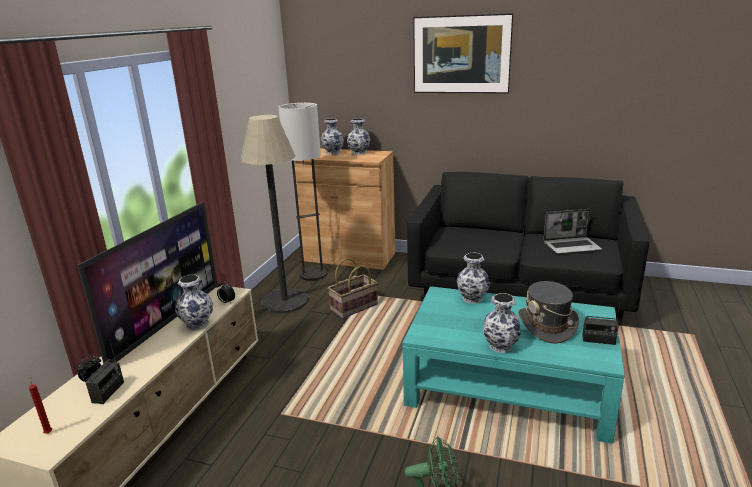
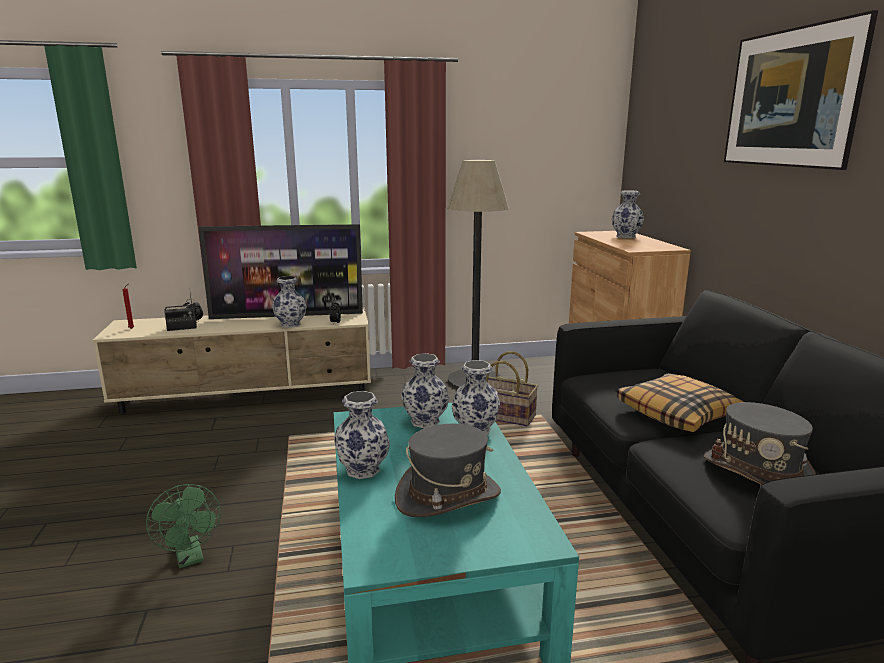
camera: 60 degrees right, 5 degrees down
(313, 274) = (545, 376): floor lamp -> none
(359, 153) = (648, 242): vase -> vase (426, 421)
(503, 241) = (678, 413): none -> pillow
(572, 246) = (758, 473): laptop -> grey hat
(598, 340) = (438, 549): radio -> none

